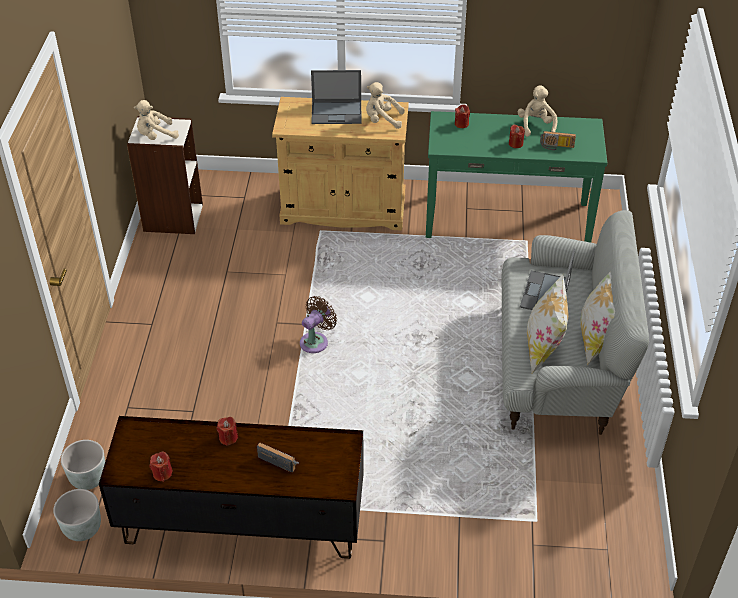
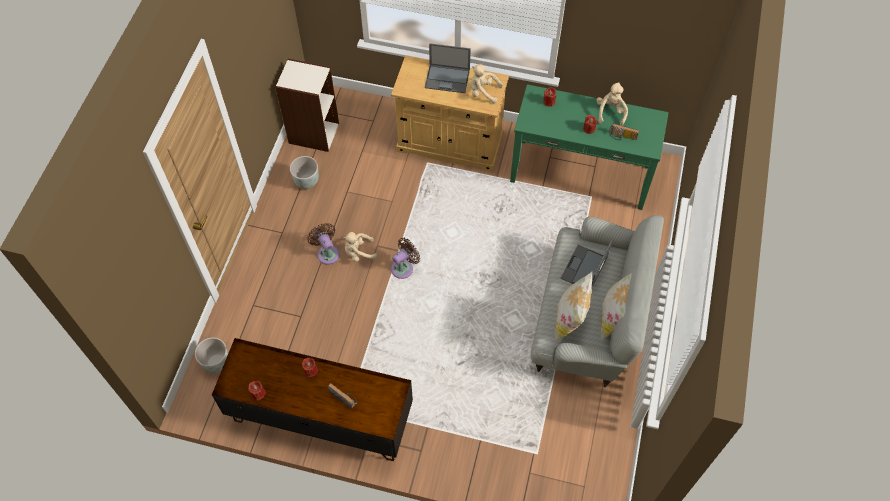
camera: 10 degrees right, 15 degrees up
(82, 528) = (206, 404): grey planter -> grey planter (307, 181)
(156, 136) = (299, 81): beige plush toy -> beige plush toy (359, 252)
(214, 338) = (327, 253): none -> brown fan

